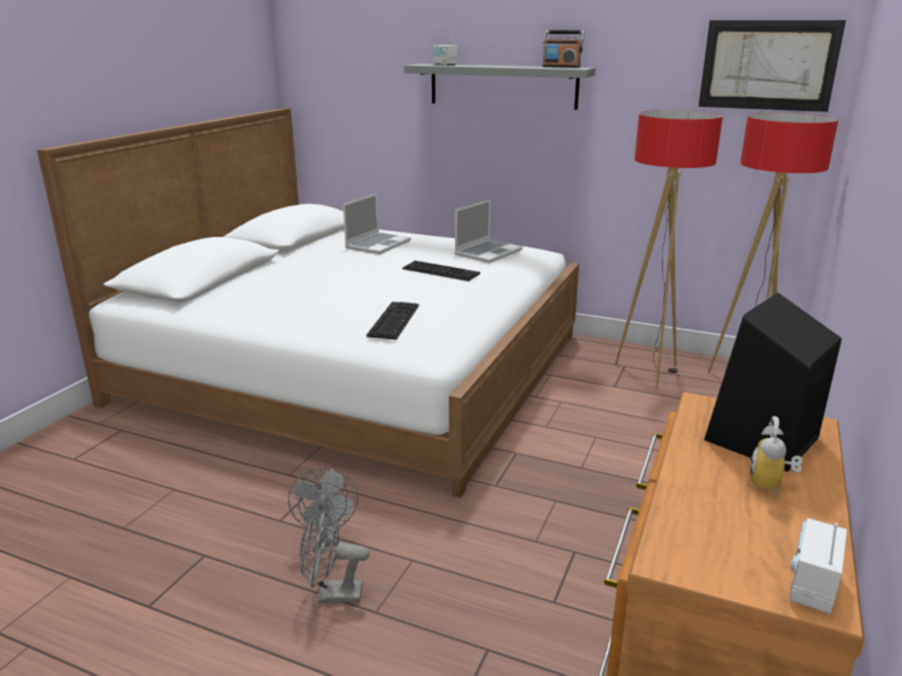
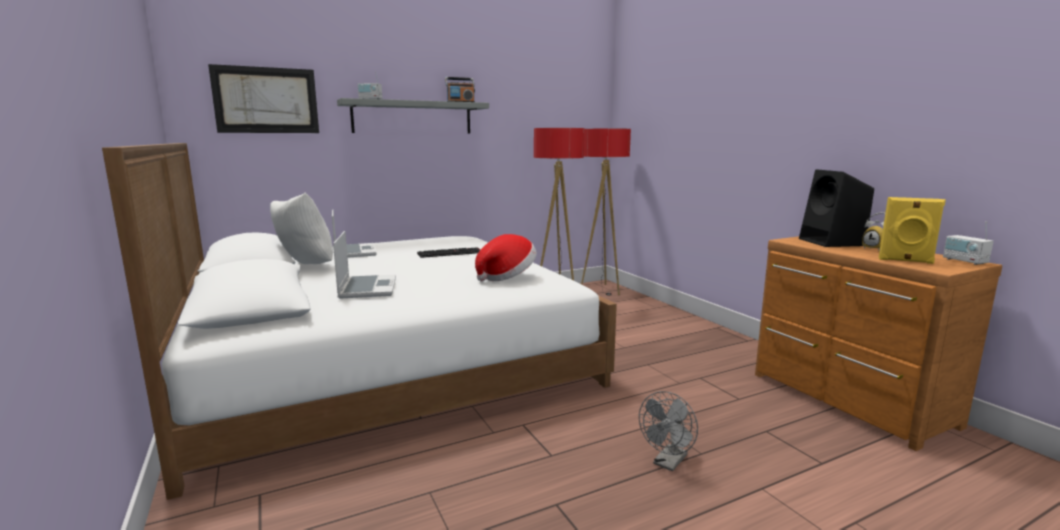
camera: 50 degrees left, 10 degrees down
(305, 251) = (304, 266): none -> white pillow
(328, 537) = (598, 443): grey fan -> none
(393, 320) = (507, 277): keyboard -> hat
(488, 252) = (445, 240): laptop -> laptop (367, 288)
(700, 521) = (905, 261): none -> yellow speaker
(768, 65) = (573, 103): picture -> picture (266, 100)

